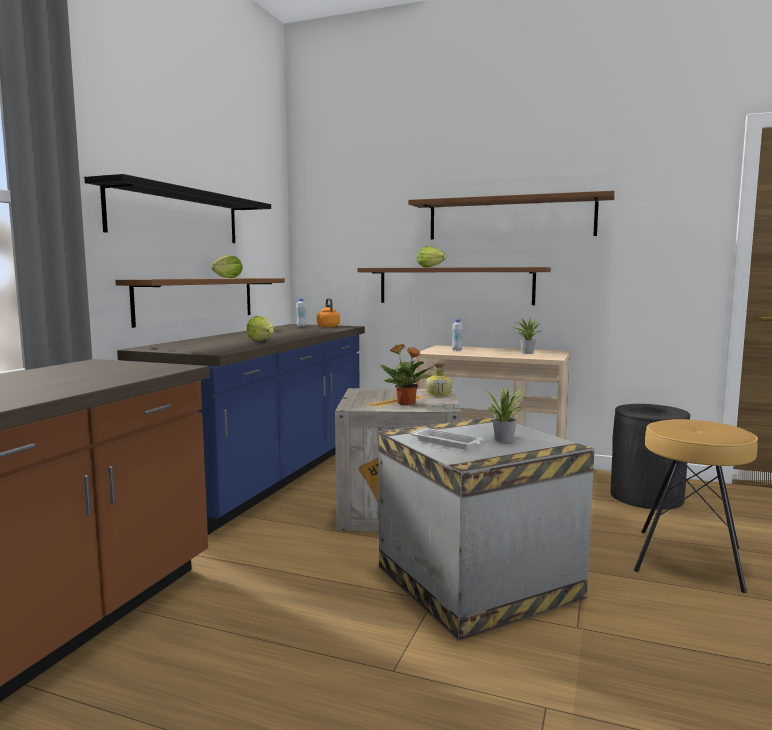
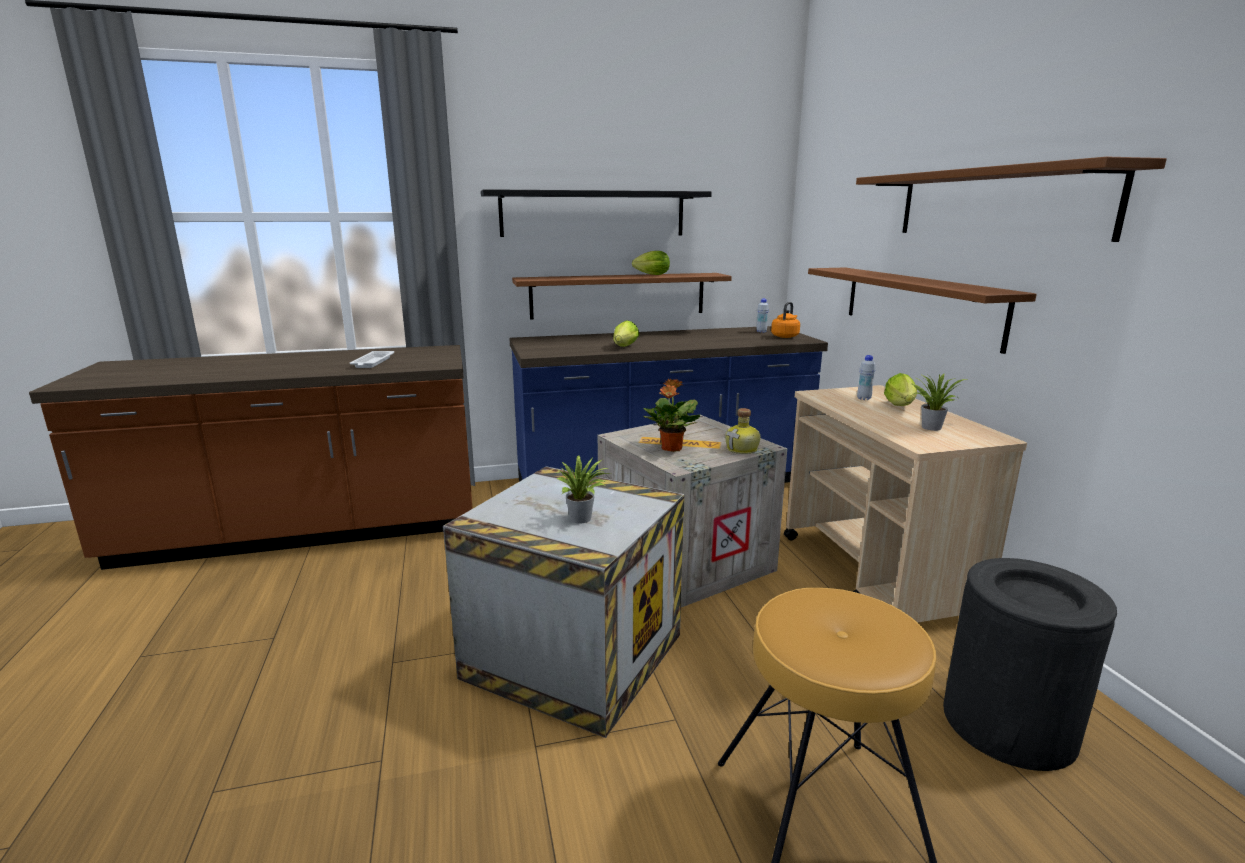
camera: 55 degrees right, 10 degrees up
(432, 267) = (878, 275): lettuce -> lettuce (901, 407)
(447, 442) = (536, 499): white tray -> white tray (372, 363)

